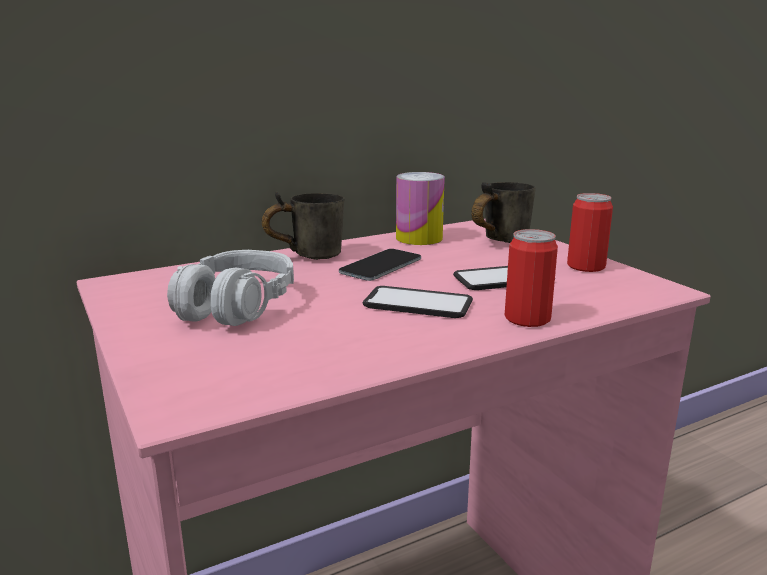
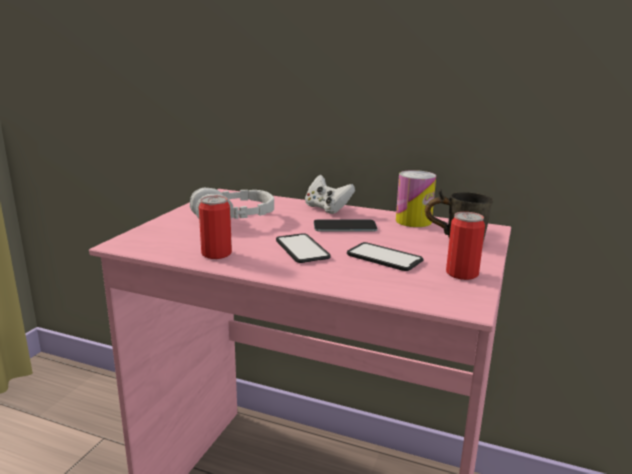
camera: 50 degrees right, 0 degrees up
(306, 255) = (327, 209): grey mug -> white game controller
(527, 318) = (327, 278): can -> can (216, 254)

